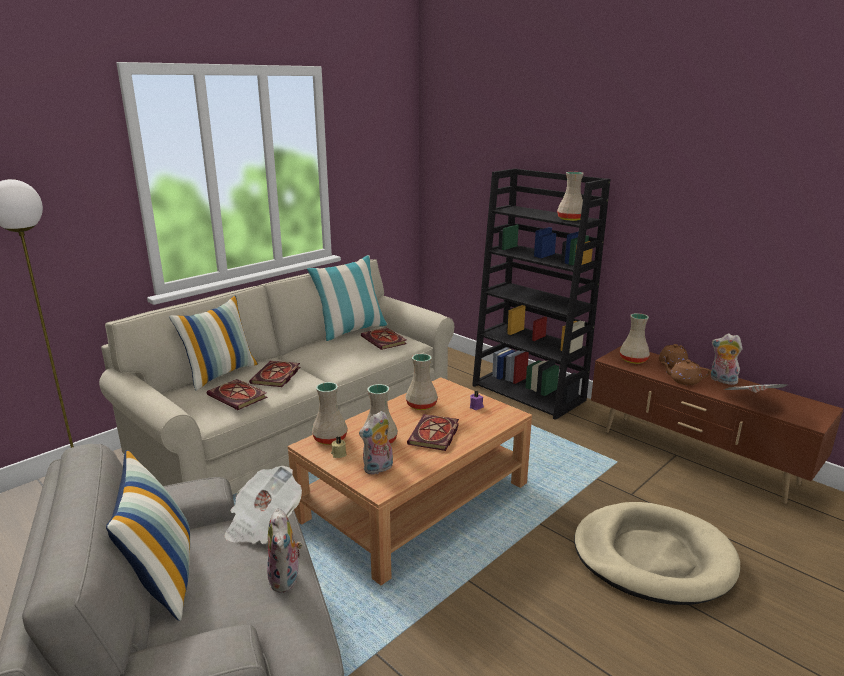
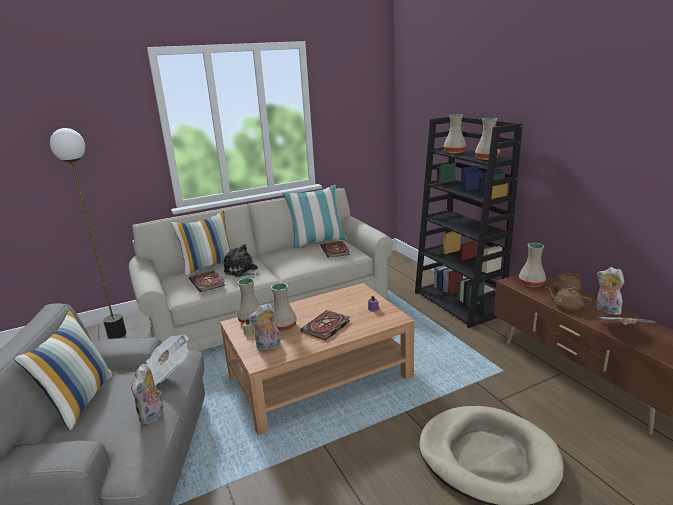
camera: 20 degrees right, 0 degrees up
(276, 376) = (242, 271): book -> plush toy
(421, 405) = (332, 303): beige vase -> beige vase (454, 152)

